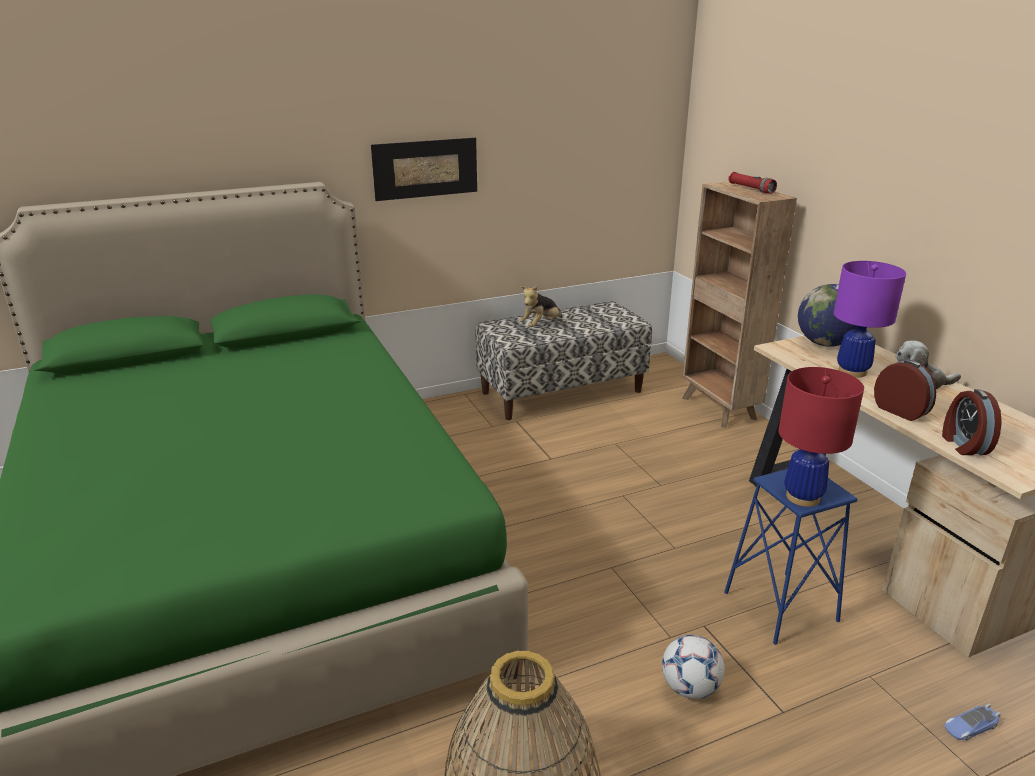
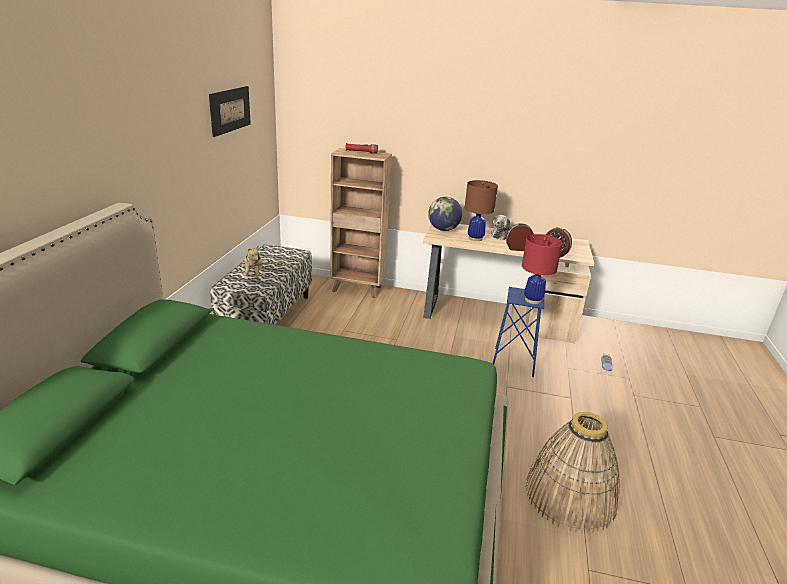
camera: 55 degrees left, 0 degrees up
(425, 168) = (171, 174): picture -> picture (230, 110)
(690, 688) = (540, 412): football -> none
(852, 371) = (475, 238): purple table lamp -> brown table lamp

